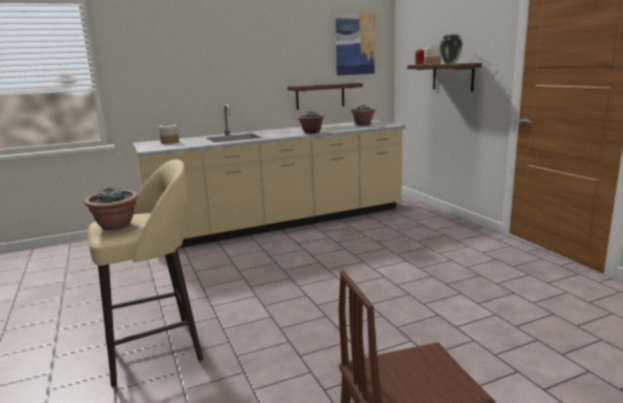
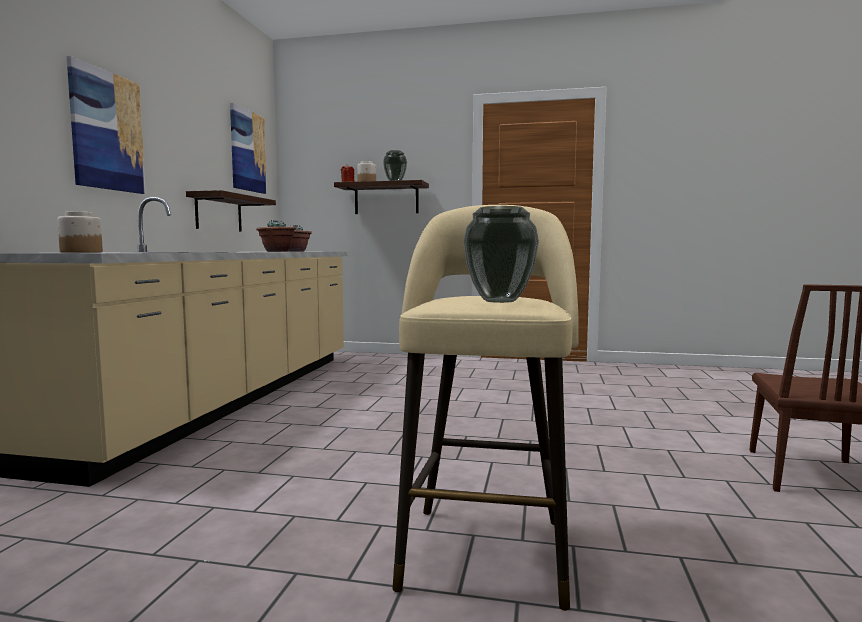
camera: 55 degrees left, 10 degrees down
(116, 226) = (500, 301): potted plant -> vase
(223, 63) = (107, 131): none -> picture

